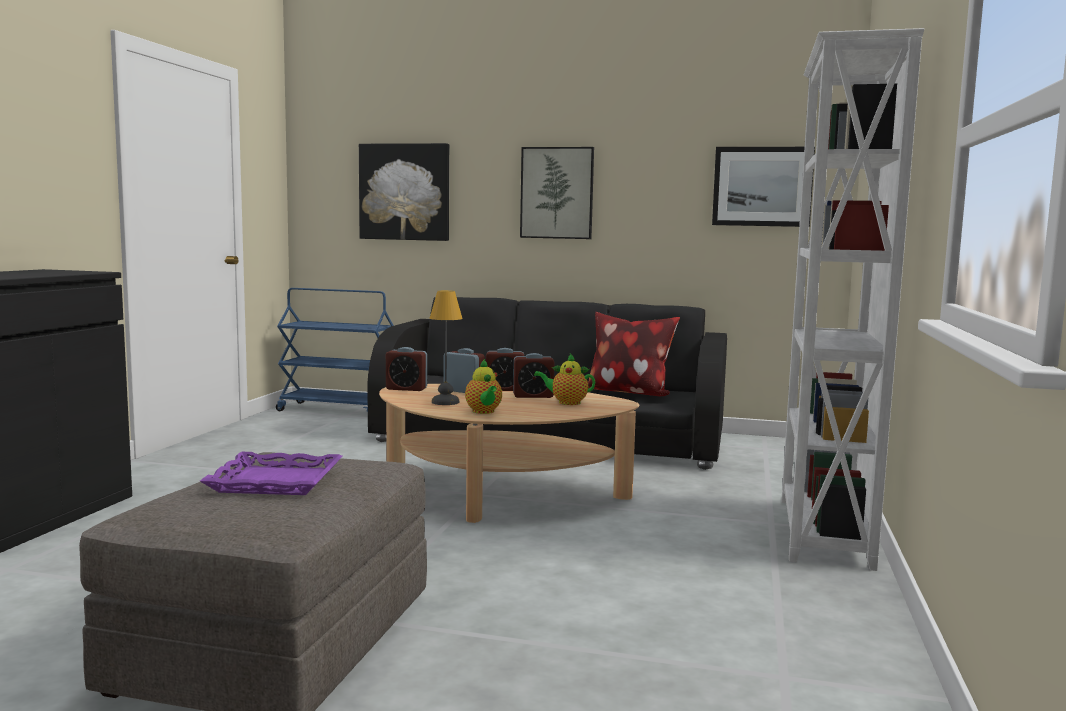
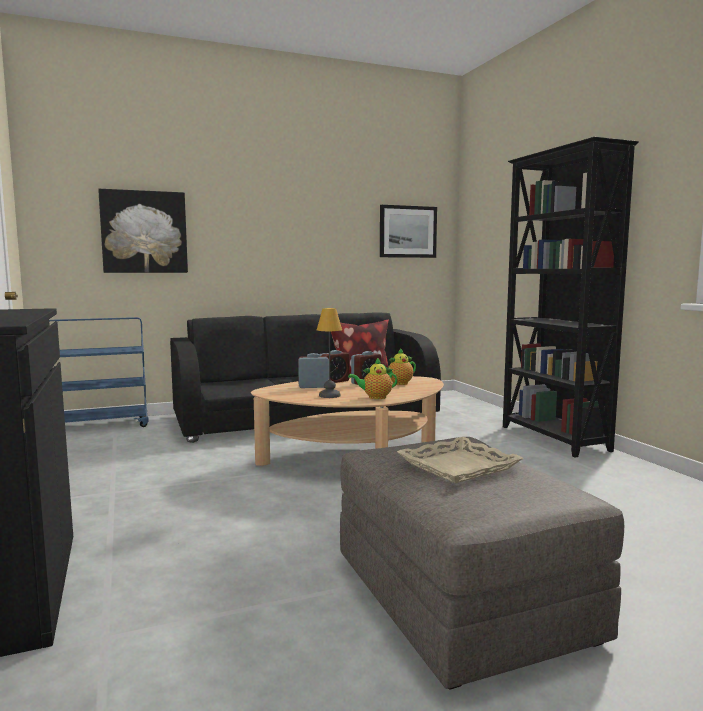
camera: 35 degrees left, 0 degrees up
(275, 482) = (459, 467): purple tray -> beige tray
(406, 389) = (271, 391): alarm clock -> none
(484, 412) = (375, 397): teapot -> teapot turned 135 degrees clockwise
(557, 193) = (274, 234): picture -> none
(821, 532) = (553, 439): white bookcase -> black bookcase

